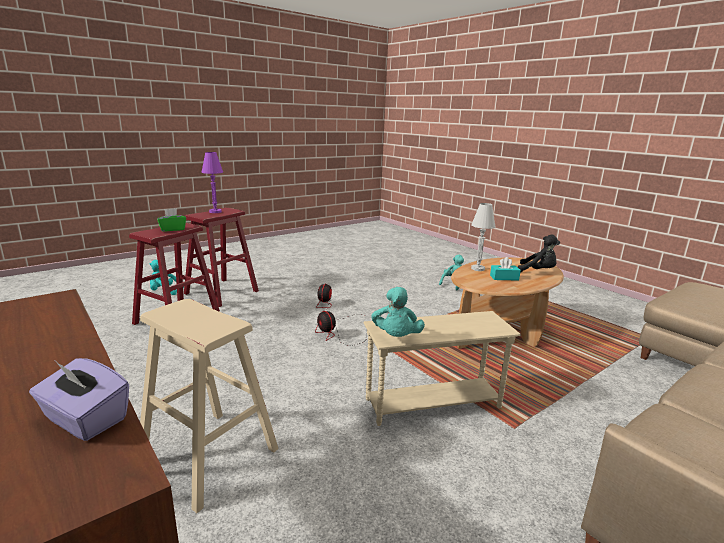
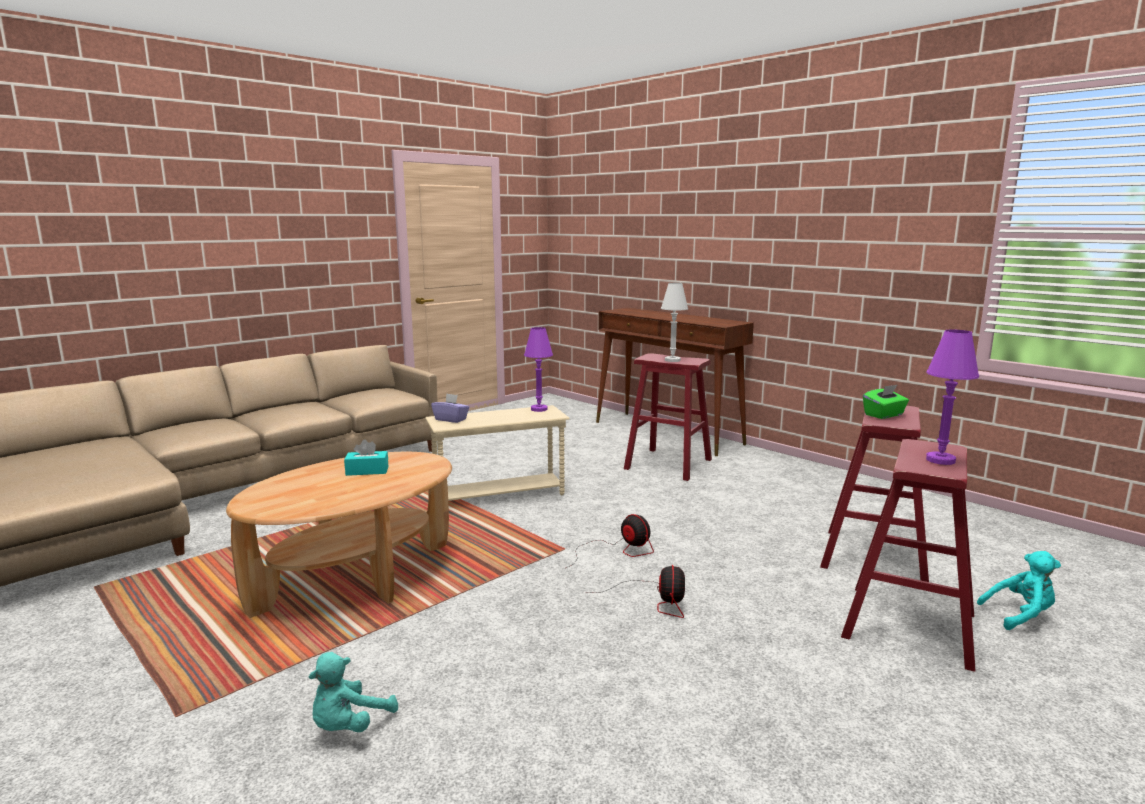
camera: 175 degrees right, 5 degrees down
(85, 419) = (635, 313): purple tissue box -> purple tissue box (451, 419)
(209, 456) = (668, 464): beige stool -> red stool
(396, 337) = (539, 409): turquoise plush toy -> purple table lamp
(477, 269) = (393, 484): white table lamp -> white table lamp (672, 360)
(538, 271) = (289, 486): black plush toy -> none

